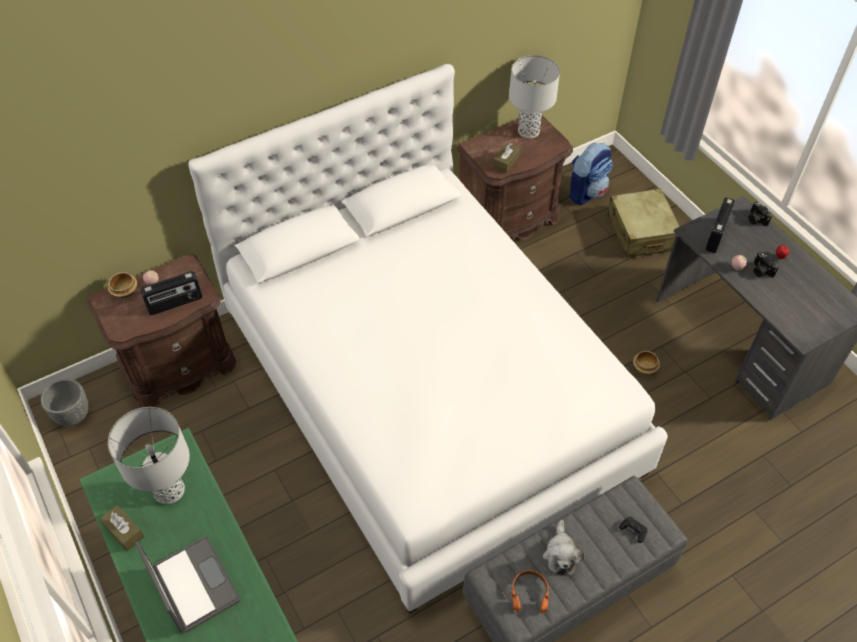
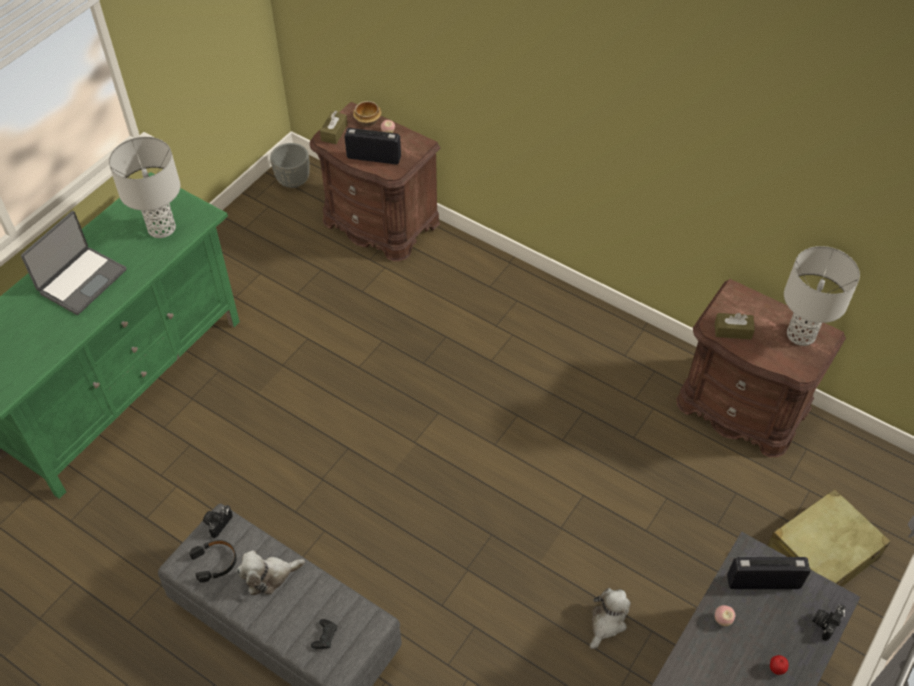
camera: 65 degrees right, 0 degrees up
(124, 531) = (114, 218): brown tissue box -> brown tissue box (334, 132)
(175, 303) = (374, 157): radio -> radio turned 150 degrees clockwise
(428, 390) = (458, 421): white bed -> none
(529, 593) = (215, 562): orange headphones -> black headphones
(586, 192) = (844, 472): backpack -> none
(644, 369) = (607, 622): bowl -> plush toy
(761, 271) = (734, 651): camera -> camera (217, 523)

